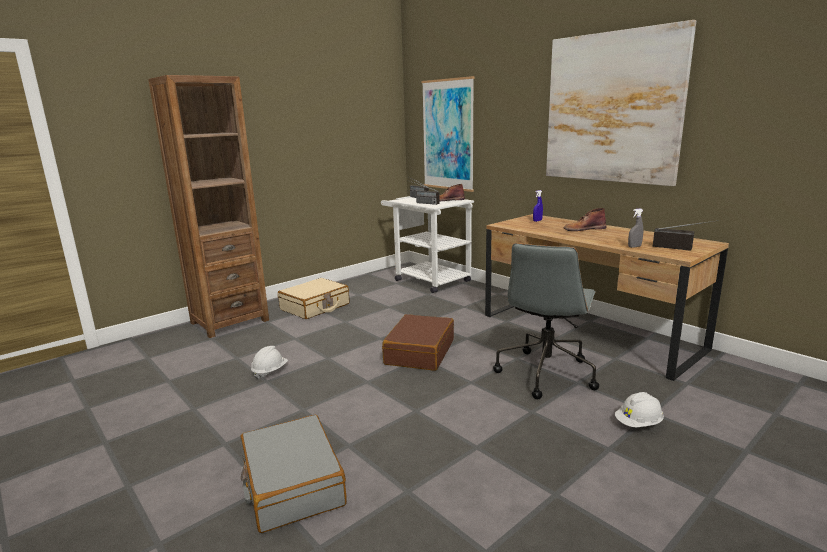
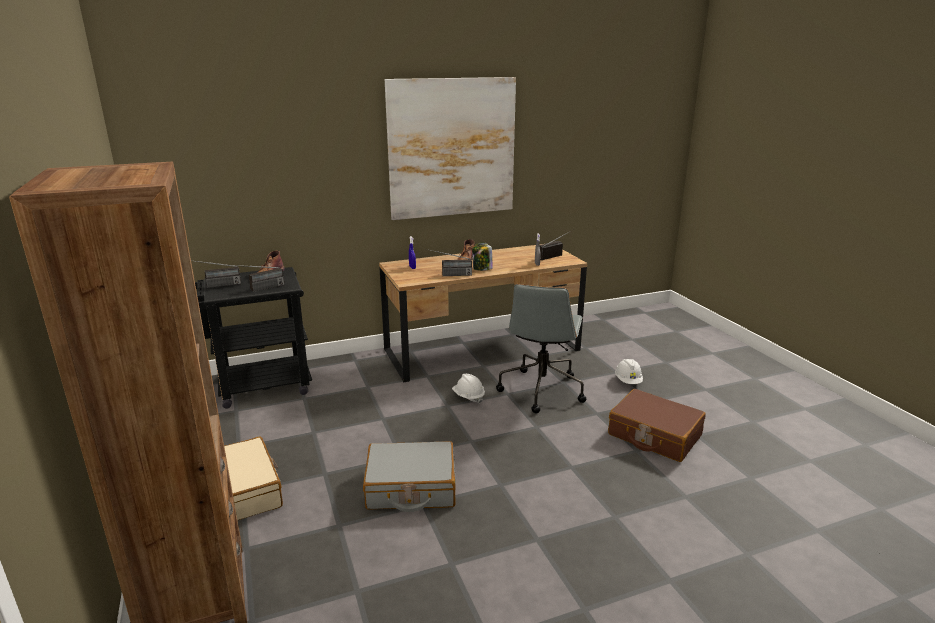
camera: 70 degrees left, 5 degrees up
(270, 371) = (426, 558): white hard hat -> white hard hat (468, 397)
(292, 484) = (666, 561): grey suitcase -> grey suitcase (411, 487)
(419, 352) = (457, 439): brown suitcase -> brown suitcase (654, 435)
(427, 279) = (254, 387): white cart -> black cart
(448, 135) = (227, 191): picture -> none
(539, 230) = (449, 275): none -> radio
(545, 373) = (541, 389): grey office chair -> grey office chair turned 60 degrees clockwise
(576, 235) = (482, 269): none -> jar

